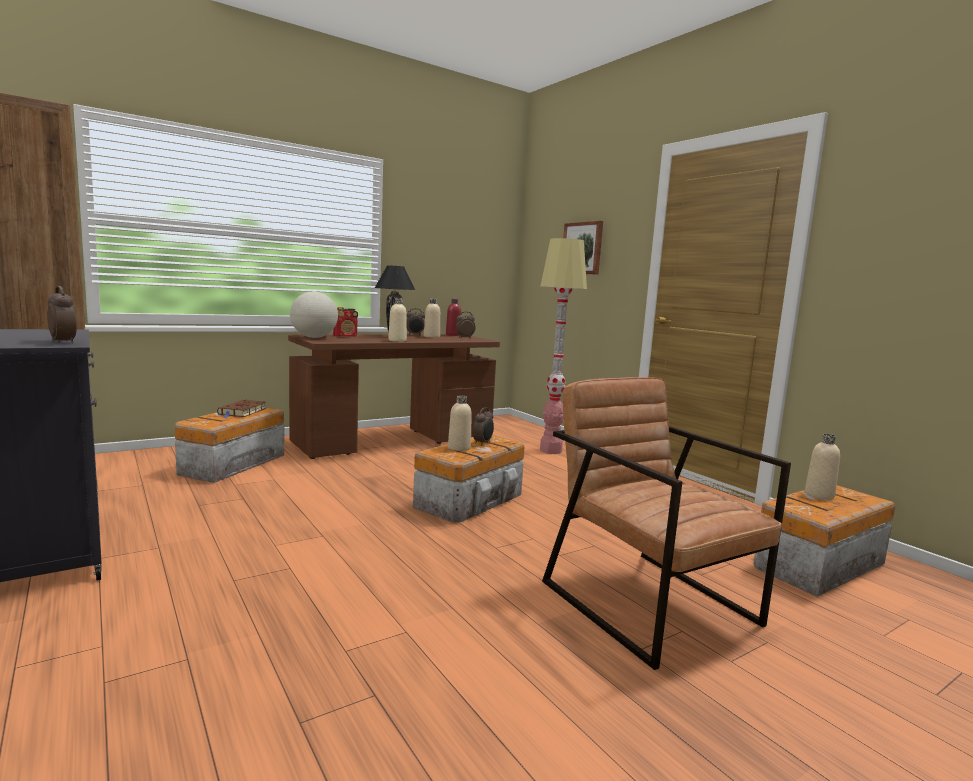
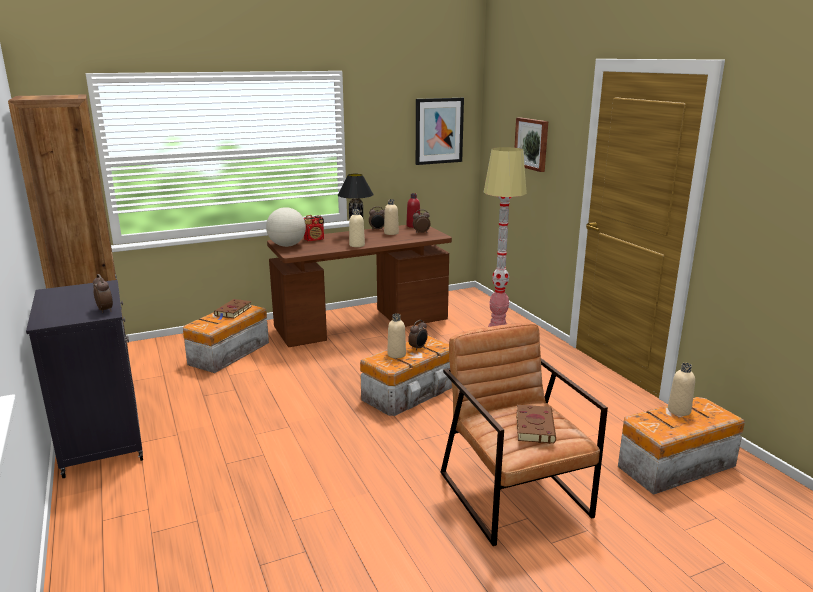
camera: 10 degrees right, 10 degrees up
(479, 241) = (439, 131): none -> picture
(689, 496) = (534, 426): none -> brown book

